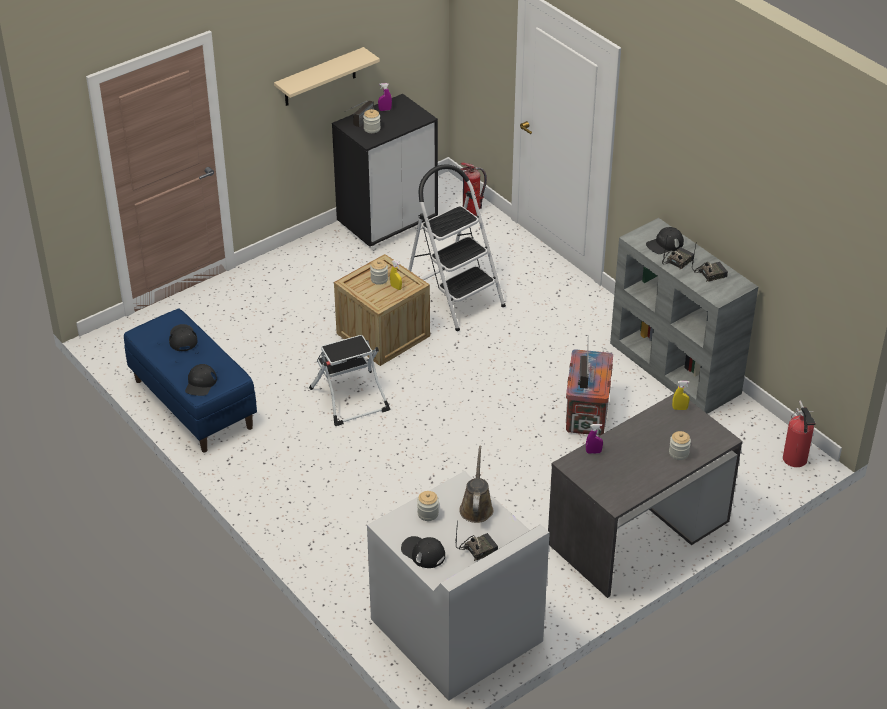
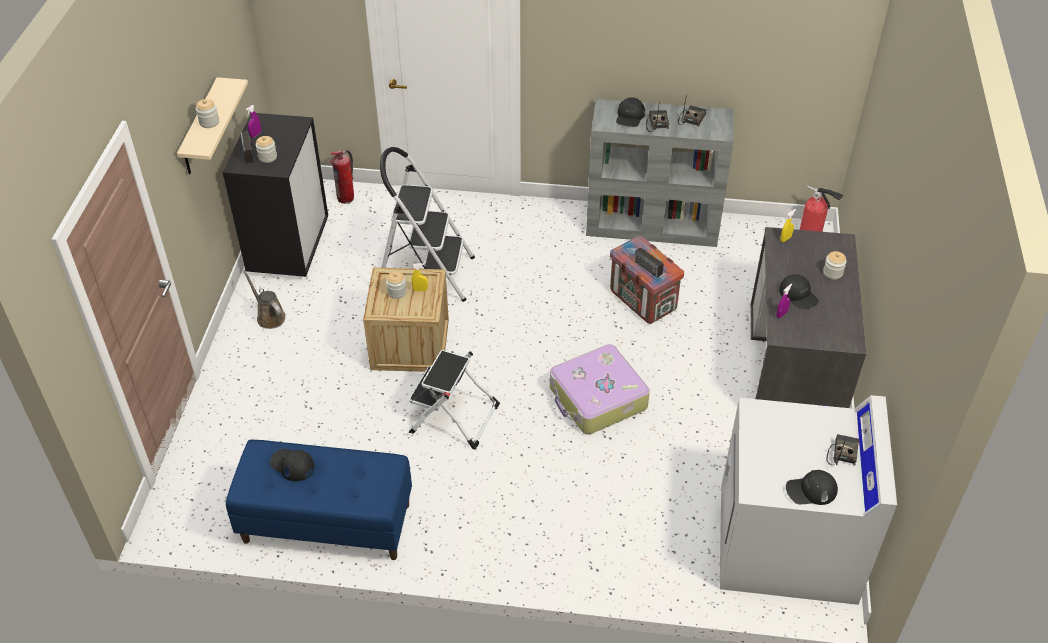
camera: 45 degrees left, 5 degrees up
(200, 383) = (367, 494): black cap -> black cap (798, 295)
(428, 513) = (767, 455): jar -> jar (209, 122)
(458, 453) = (597, 399): none -> suitcase
(476, 507) = (790, 420): brown watering can -> brown watering can (269, 316)

